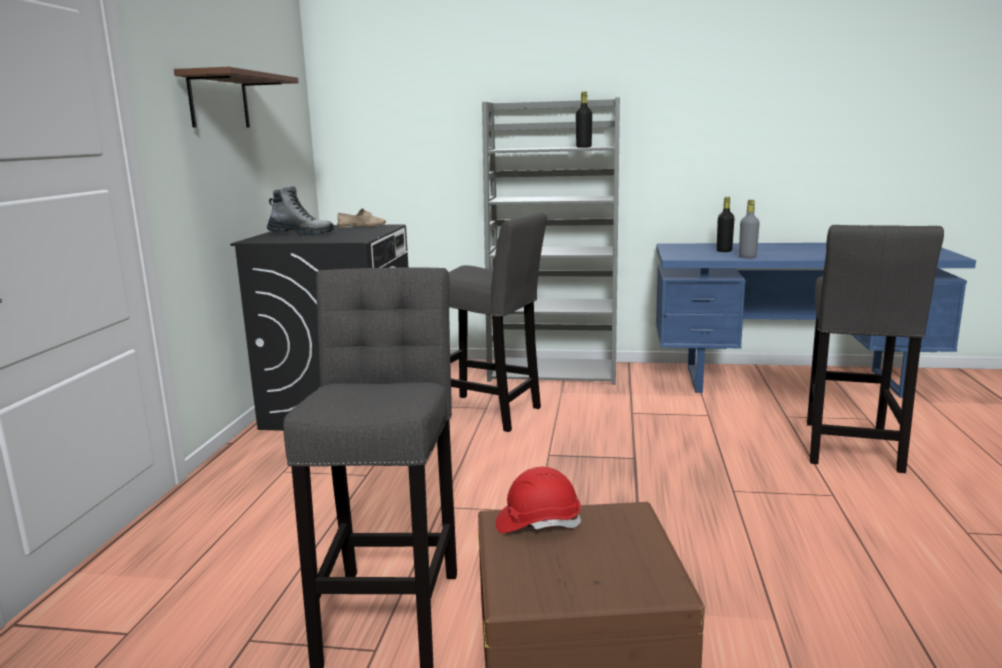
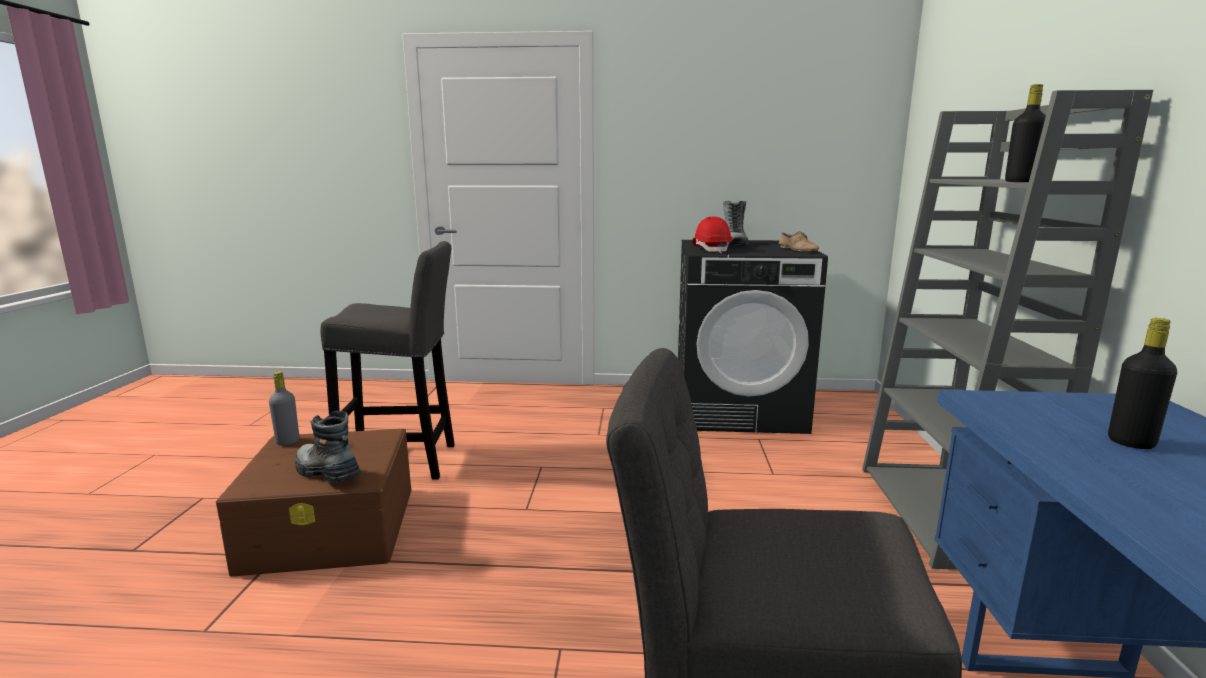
camera: 85 degrees right, 0 degrees up
(219, 101) = (711, 125): brown shelf -> none
(490, 413) = (757, 477): grey stool -> none
(538, 523) = (370, 445): red hard hat -> red hard hat (711, 250)
(619, 537) = (327, 473): none -> boot
(747, 257) = (1068, 458): grey bottle -> grey bottle (287, 441)

